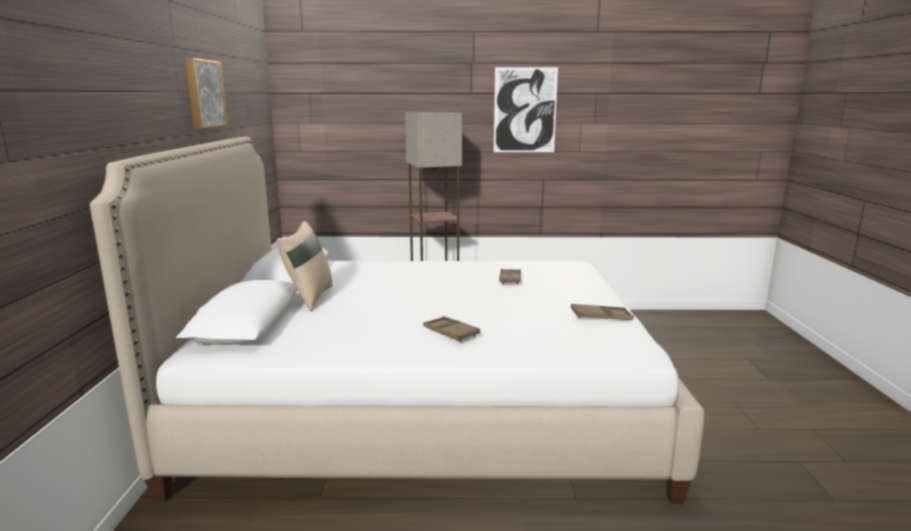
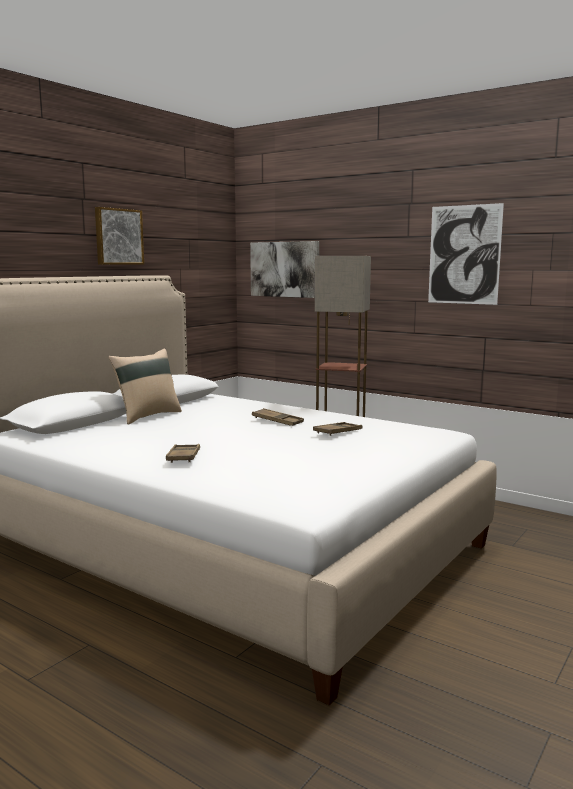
camera: 35 degrees right, 5 degrees down
(338, 123) = (285, 269): none -> picture
(601, 316) = (342, 474): brown tray -> brown tray (277, 421)

